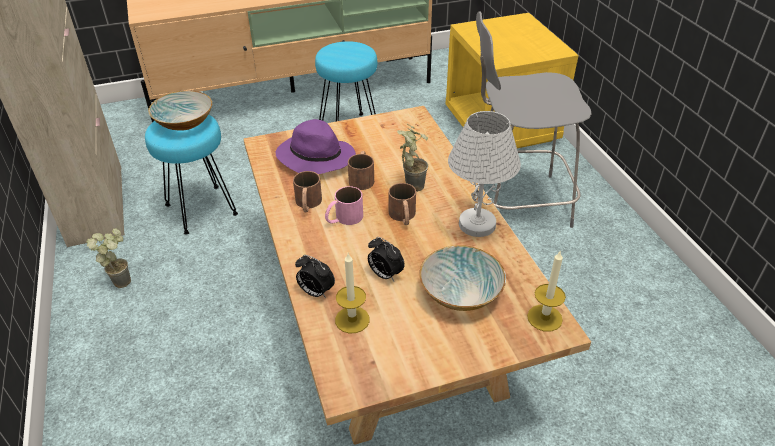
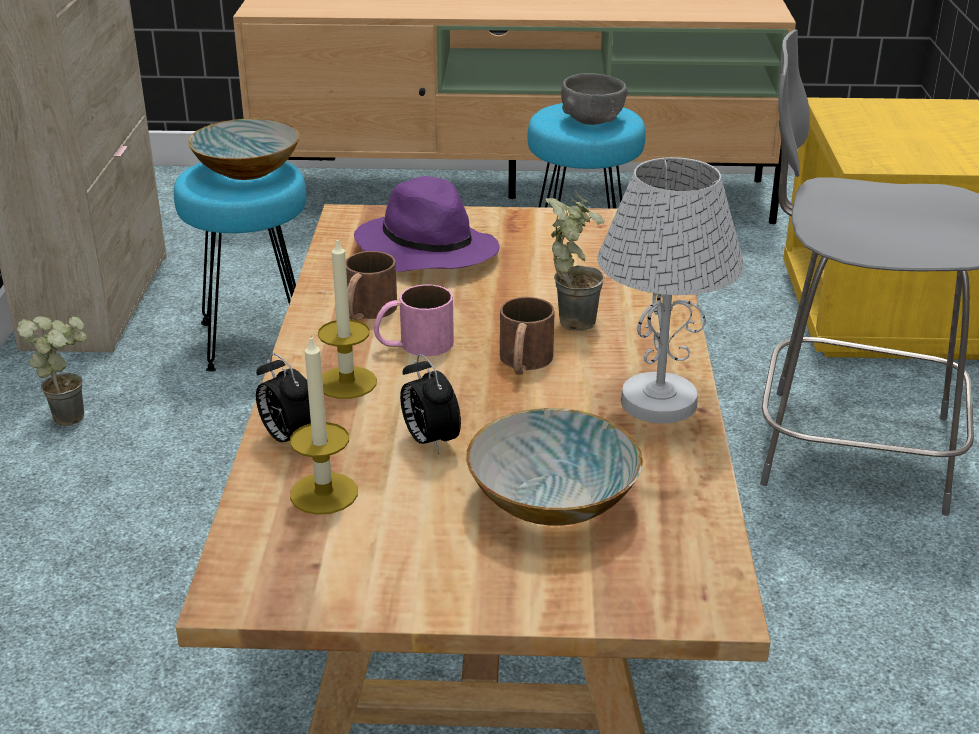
camera: 20 degrees right, 10 degrees down
(350, 55) = (592, 120): none -> grey bowl
(362, 178) = (488, 293): brown mug -> none
(544, 318) = (695, 578): candle -> candle (347, 382)

